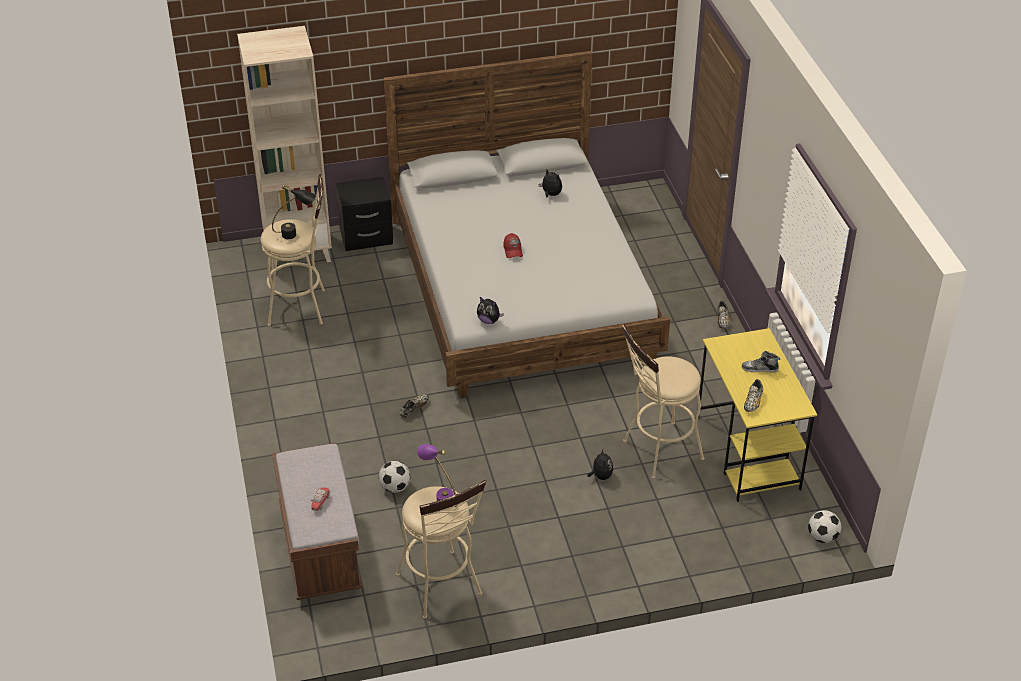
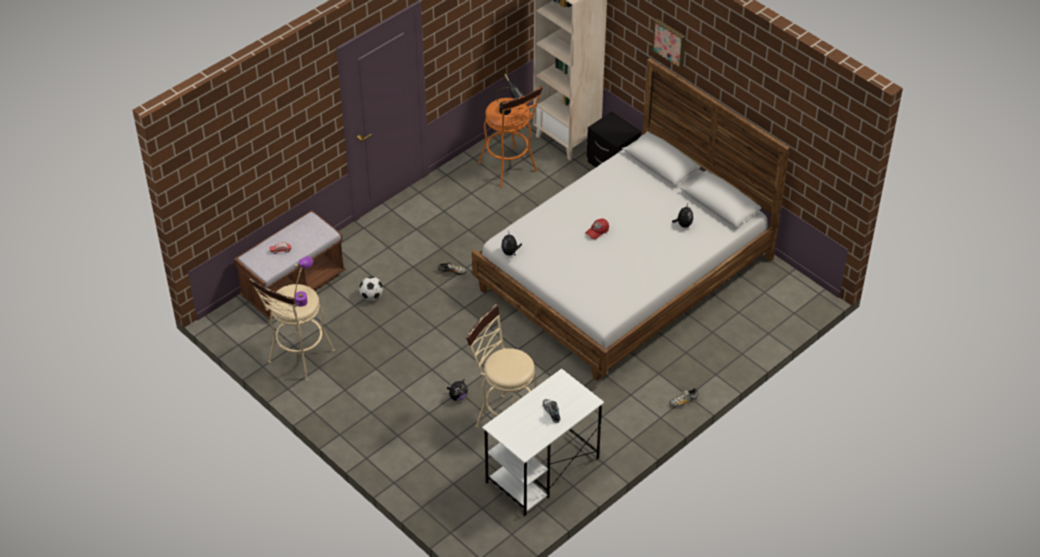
camera: 60 degrees right, 5 degrees up
(303, 307) = (510, 169): beige stool -> orange stool
(404, 41) = (670, 42): none -> picture
(748, 453) = (542, 471): yellow desk -> white desk
(753, 402) = (511, 421): shoe -> none
(822, 537) = (483, 545): football -> none

